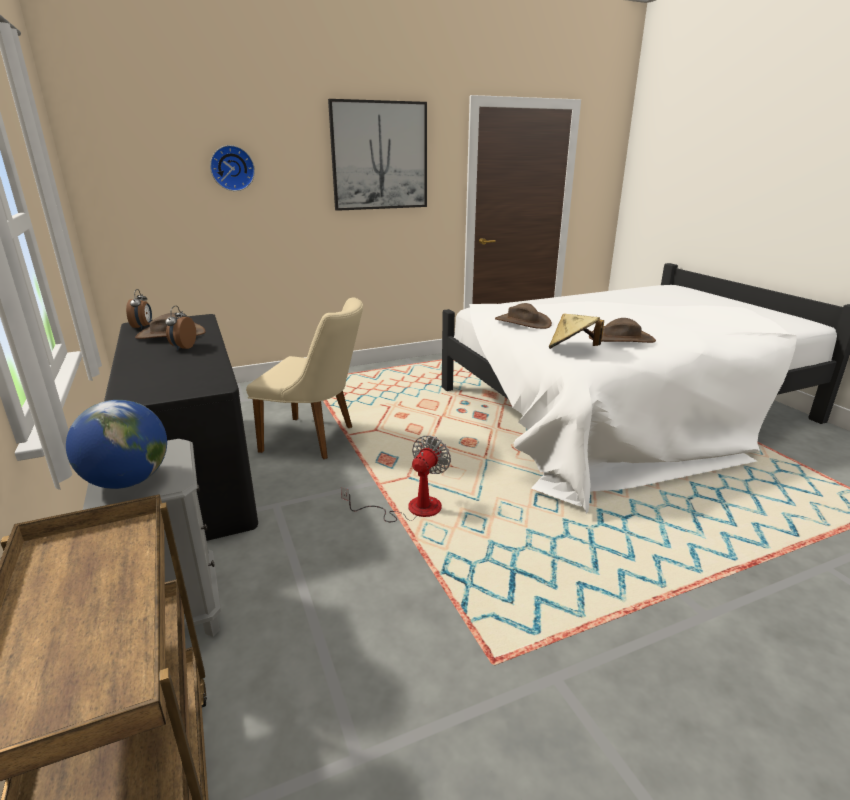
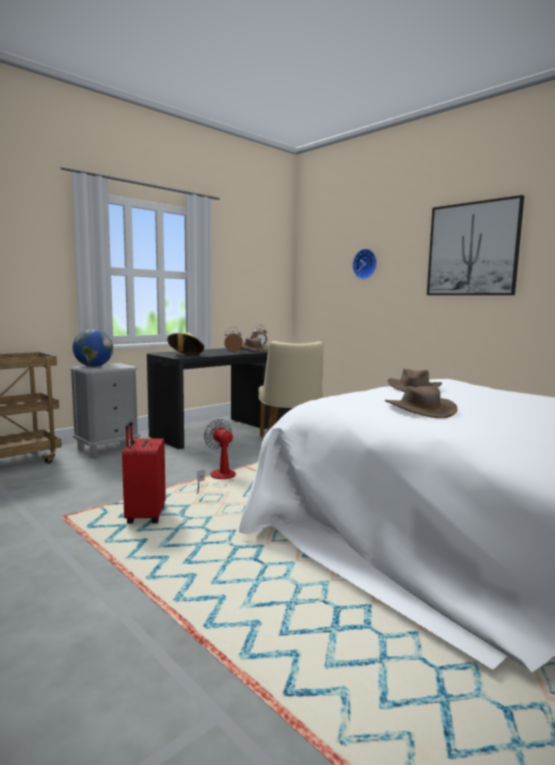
camera: 70 degrees right, 15 degrees down
(411, 509) = (219, 479): fan -> fan turned 135 degrees counterclockwise
(511, 581) = (144, 516): none -> red suitcase
(572, 349) = (350, 398): beige hat -> beige hat (185, 356)

